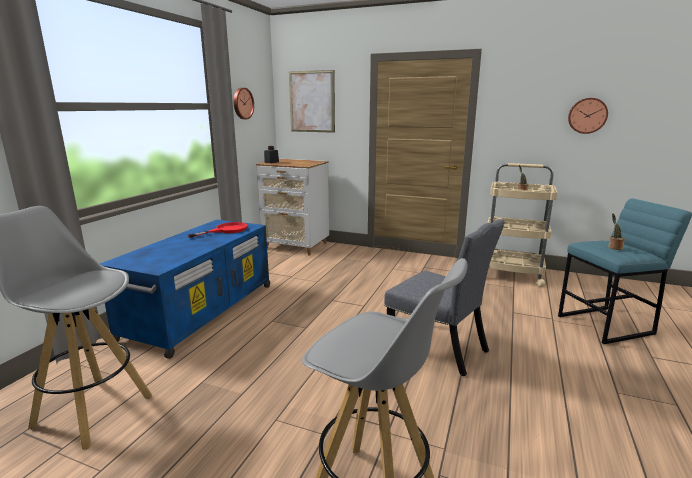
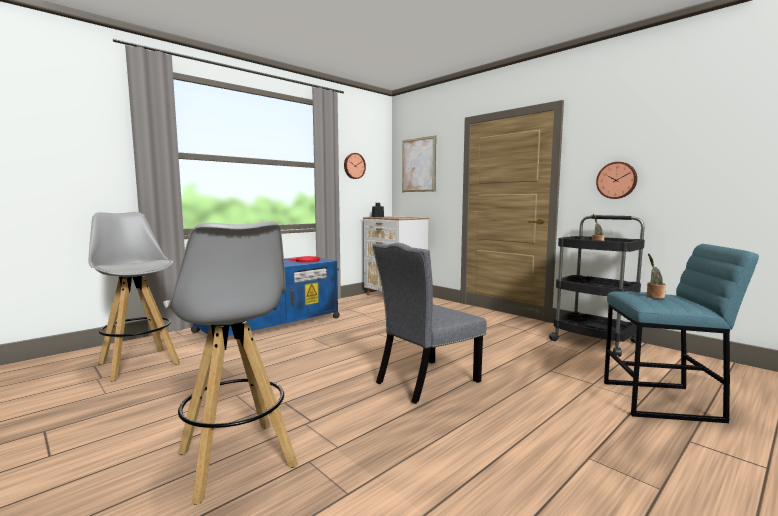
camera: 25 degrees right, 10 degrees down
(436, 347) = (427, 380): grey chair -> grey chair turned 75 degrees clockwise
(511, 274) = (593, 341): beige cart -> black cart
(587, 115) = (684, 158): wall clock -> wall clock (616, 180)

